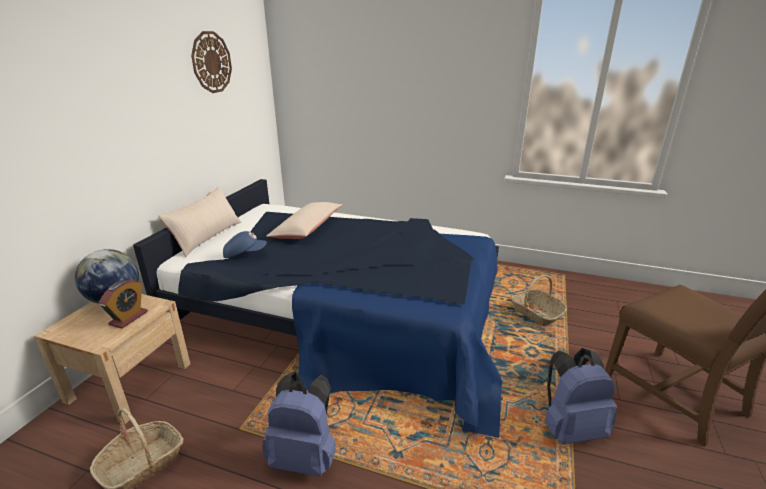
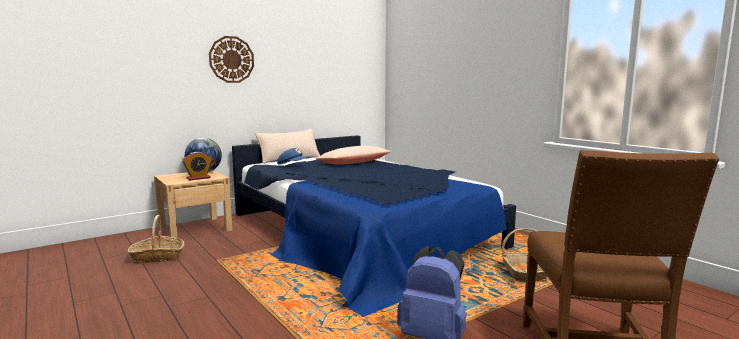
camera: 35 degrees right, 15 degrees down
(211, 62) = (325, 42): wall clock -> wall clock (231, 59)
(305, 457) = (231, 281): blue backpack -> none

